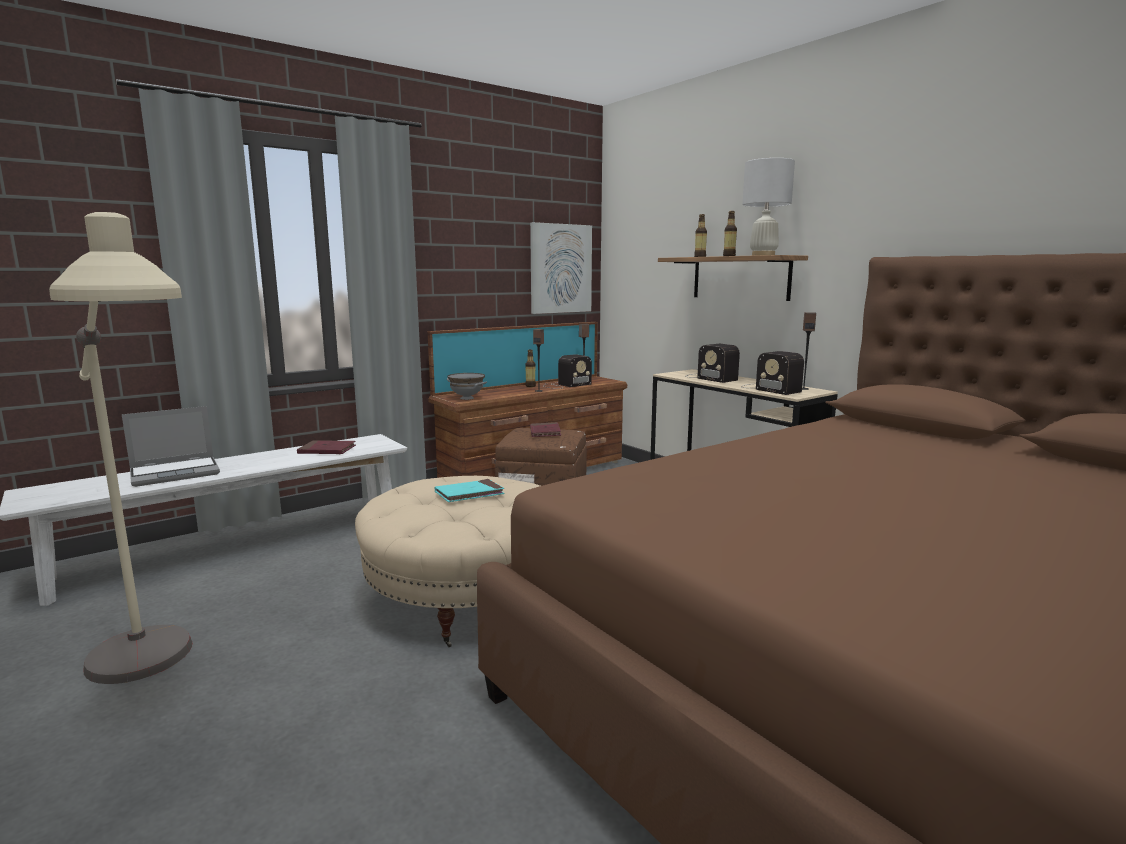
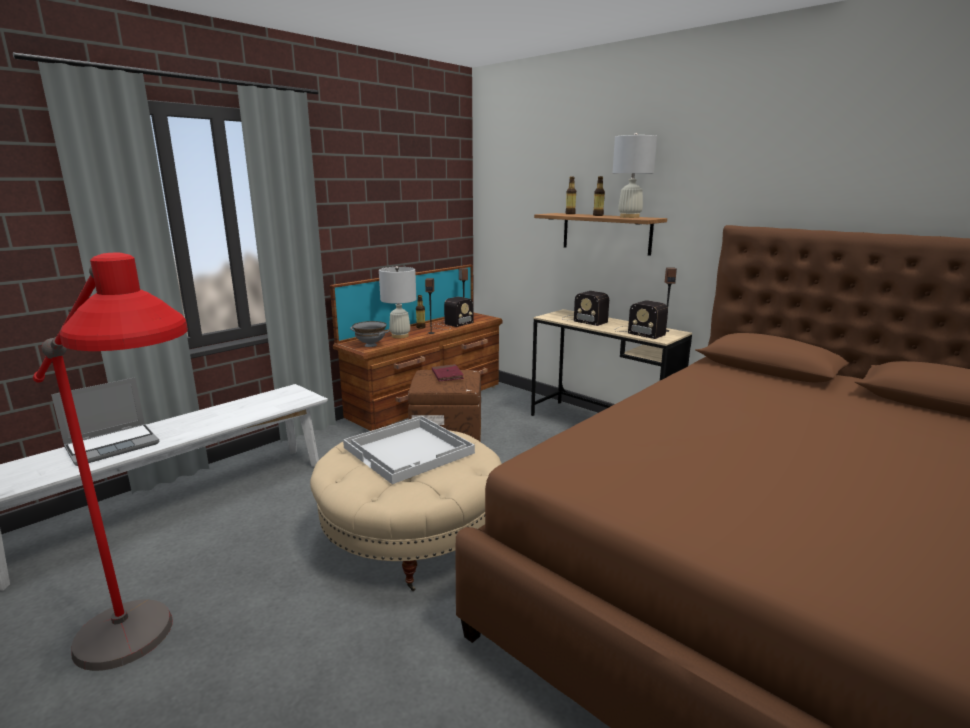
camera: 10 degrees left, 5 degrees up
(155, 685) = (152, 665): beige floor lamp -> red floor lamp
(327, 450) = (253, 407): red book -> none
(469, 494) = (410, 450): turquoise book -> white tray
(503, 392) = (400, 336): none -> white table lamp
(560, 268) = (440, 219): picture -> none

